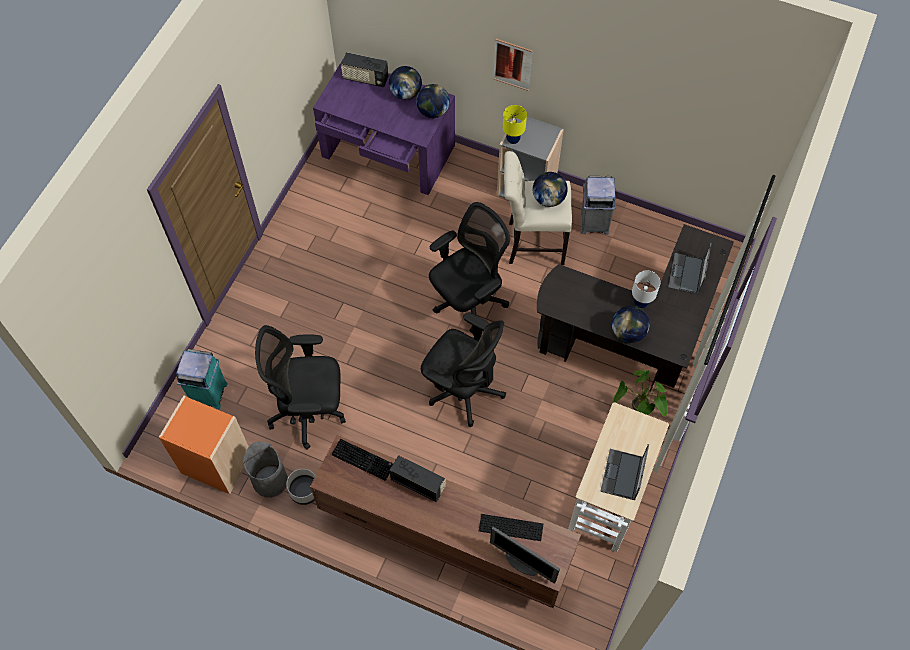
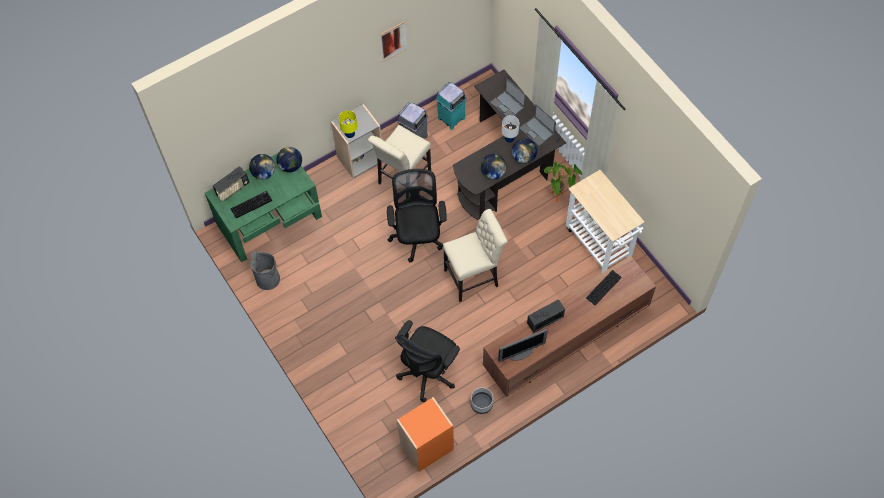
camera: 55 degrees left, 0 degrees up
(208, 393) = (372, 426): turquoise trash can -> turquoise trash can (451, 118)
(270, 480) = (460, 420): grey trash can -> grey trash can (268, 279)
(363, 459) = (509, 340): keyboard -> keyboard (251, 204)
(386, 157) = (272, 224): purple desk -> green desk
(461, 389) = (474, 277): black office chair -> beige stool
(512, 64) = (319, 94): picture -> picture (393, 41)
(522, 563) = (628, 294): monitor -> monitor (521, 353)
(548, 199) = (405, 142): globe -> globe (493, 173)
(622, 475) = (615, 210): laptop -> laptop (537, 131)

